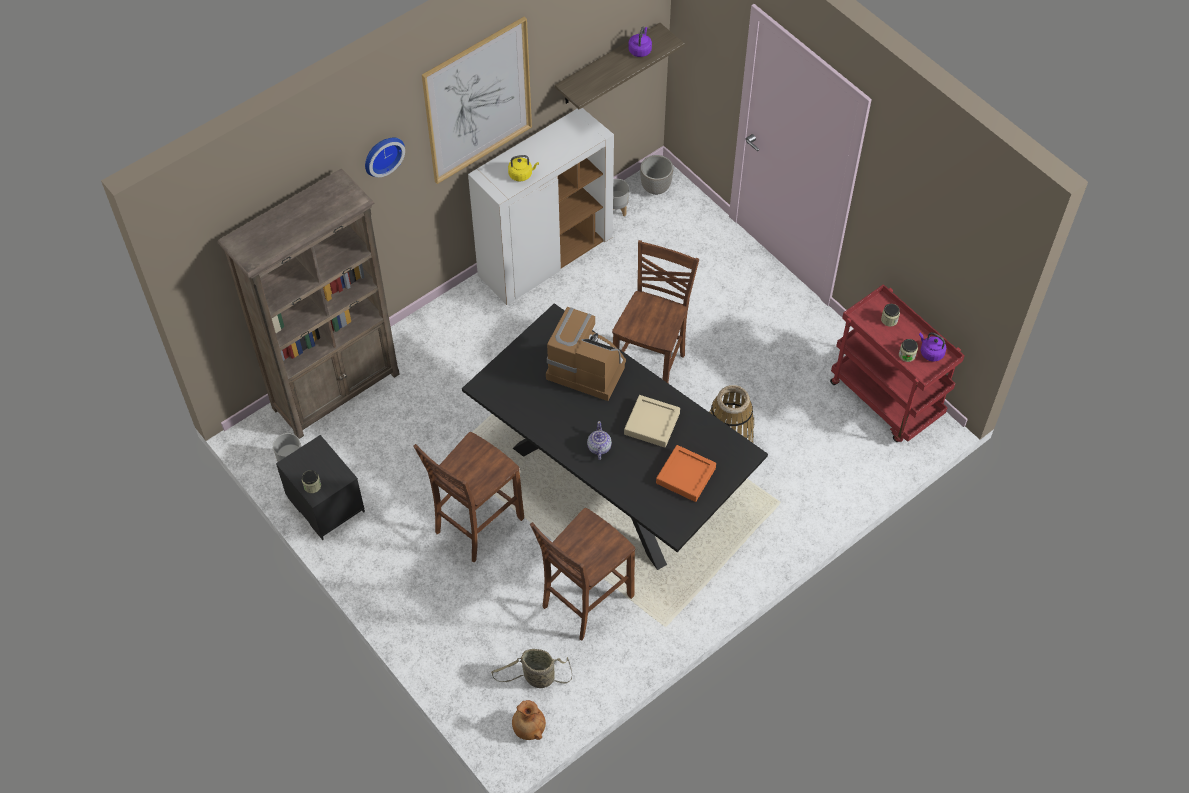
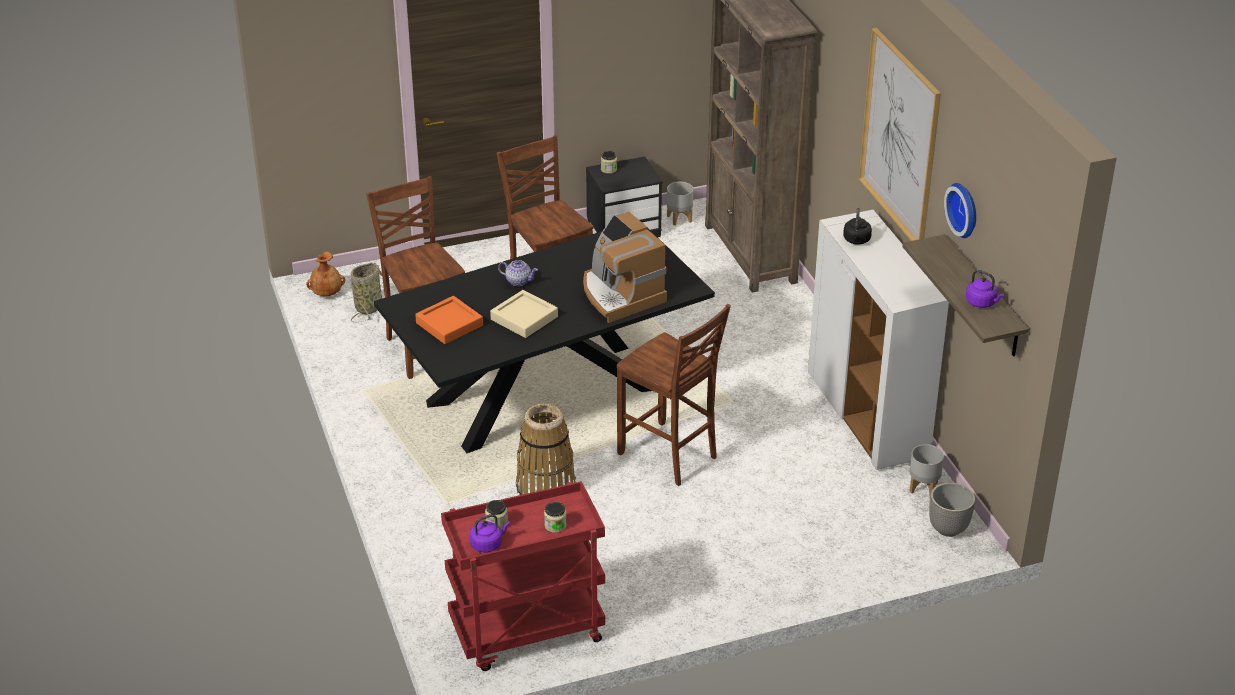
camera: 110 degrees right, 20 degrees down
(382, 154) = (844, 73): wall clock -> wall clock (965, 209)
(522, 174) = (856, 240): yellow kettle -> black kettle
(587, 366) = (620, 294): coffee machine -> coffee machine turned 105 degrees clockwise

